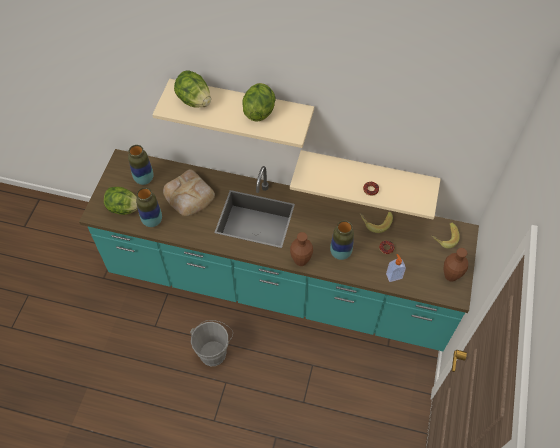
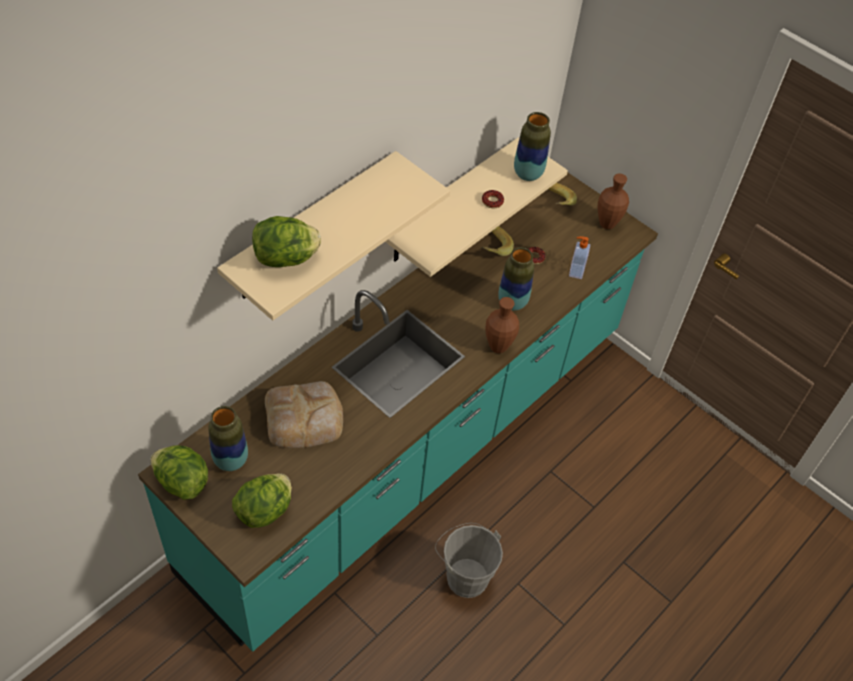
camera: 65 degrees left, 5 degrees down
(152, 221) = (316, 483): vase -> vase (528, 174)
(259, 111) = (362, 203): lettuce -> lettuce (181, 481)

